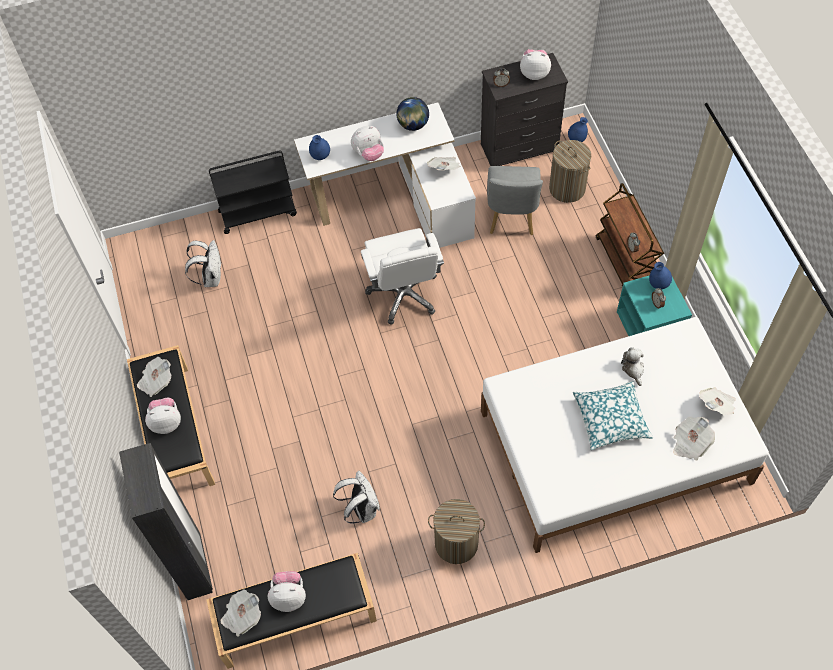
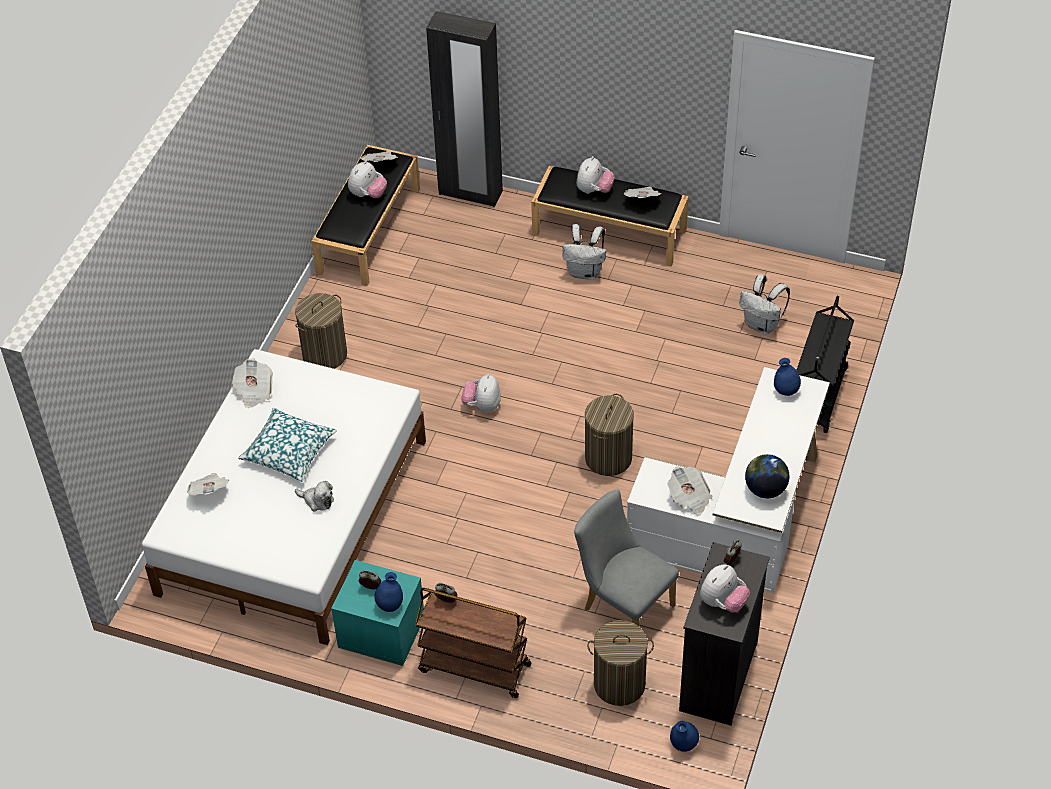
camera: 125 degrees right, 10 degrees down
(361, 509) = (417, 312): white backpack -> white backpack (585, 272)
(368, 154) = (755, 431): plush toy -> plush toy (482, 405)
(404, 294) = (608, 458): white office chair -> laundry basket
(717, 405) = (219, 537): newspaper -> newspaper (254, 391)

